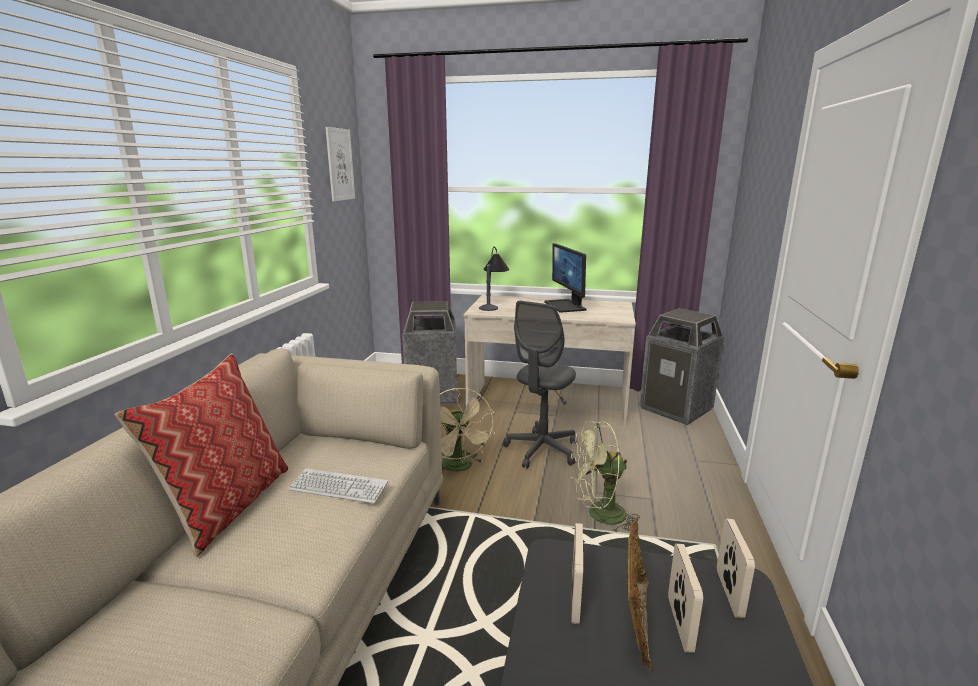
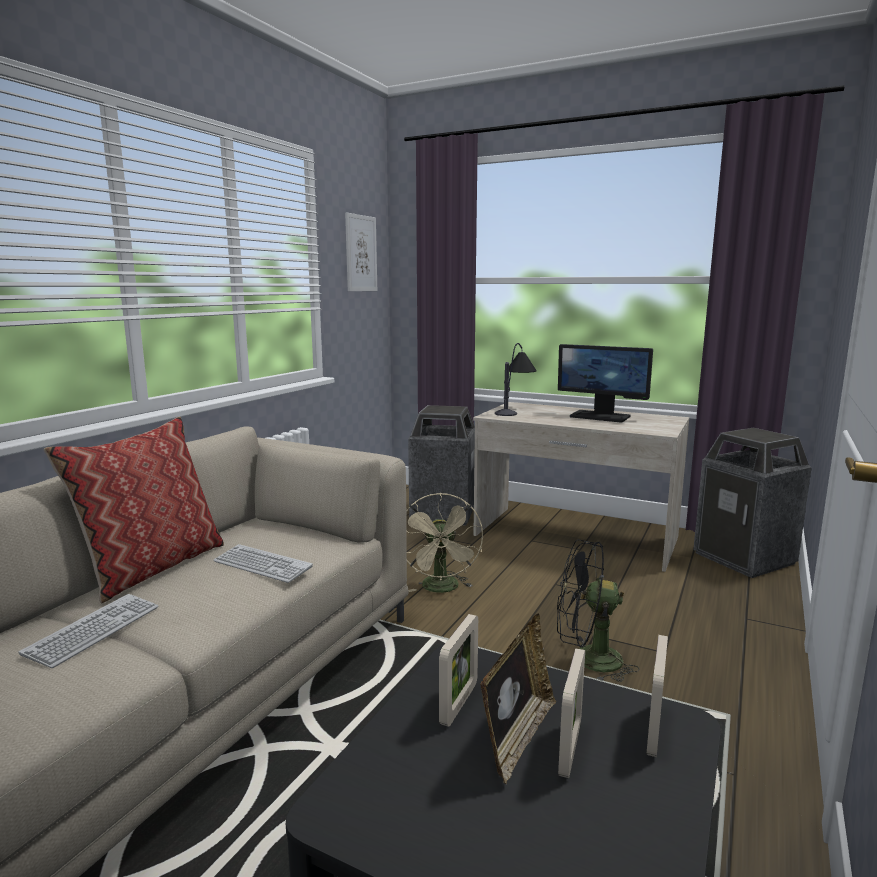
camera: 15 degrees right, 5 degrees down
(207, 591) = (94, 631): none -> keyboard
(542, 450) = (546, 583): grey office chair -> none
(566, 306) = (600, 416): monitor -> monitor turned 60 degrees counterclockwise
(599, 515) = (587, 660): green fan -> black fan

